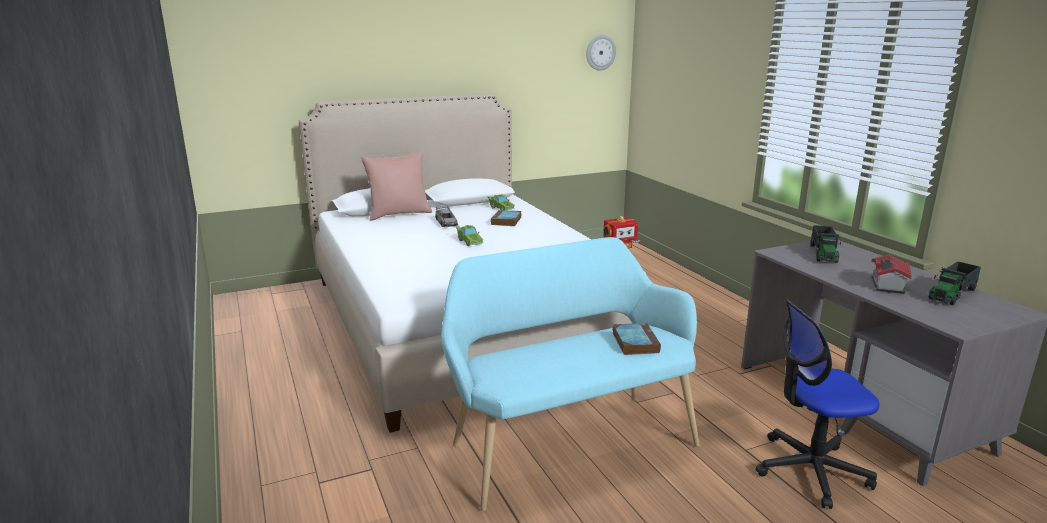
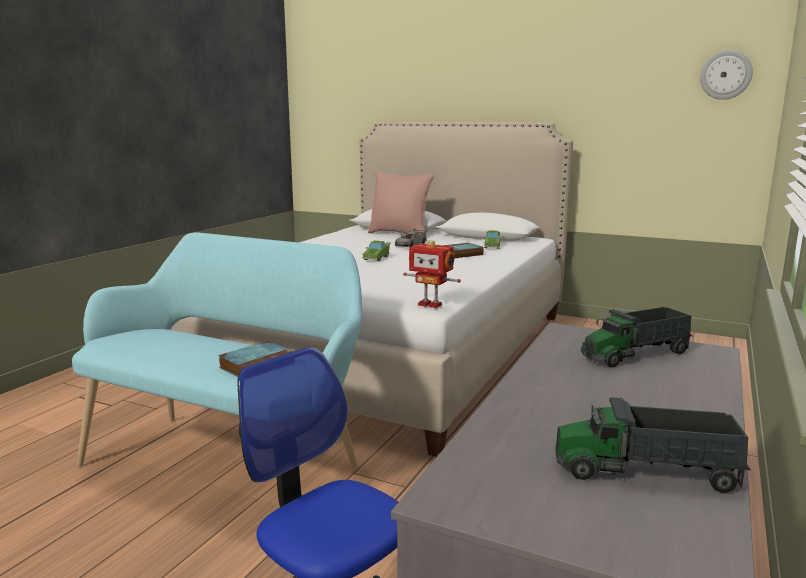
camera: 50 degrees right, 5 degrees down
(886, 286) = (571, 413): toy house -> none

